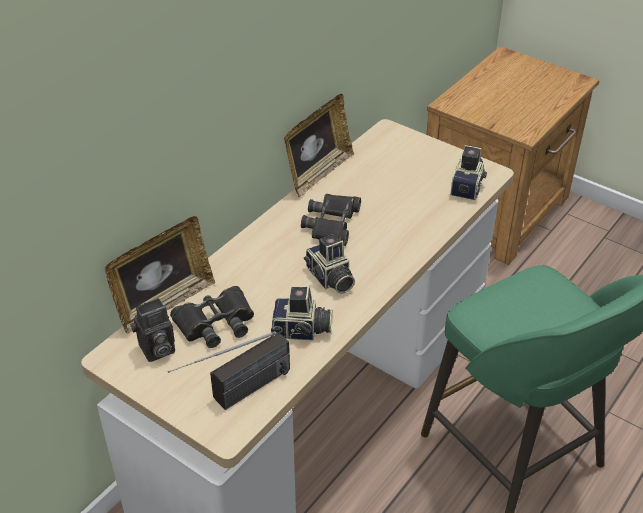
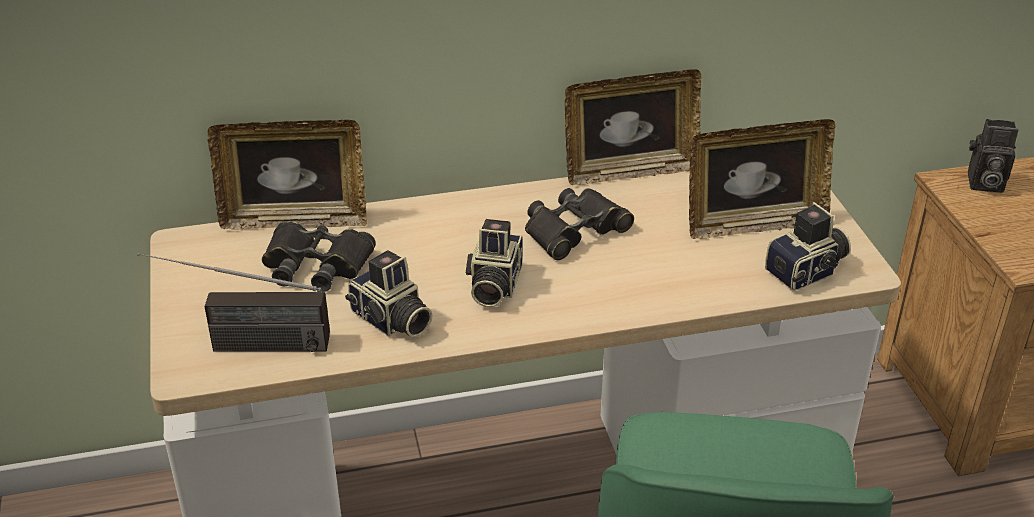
camera: 40 degrees right, 5 degrees down
(156, 350) = (228, 259): camera -> camera (983, 184)
(414, 173) = (753, 224): none -> picture frame

